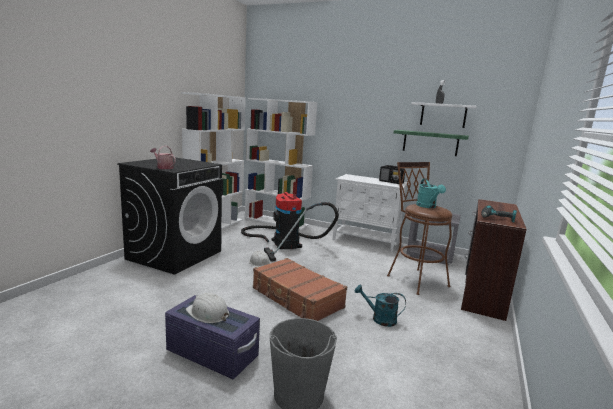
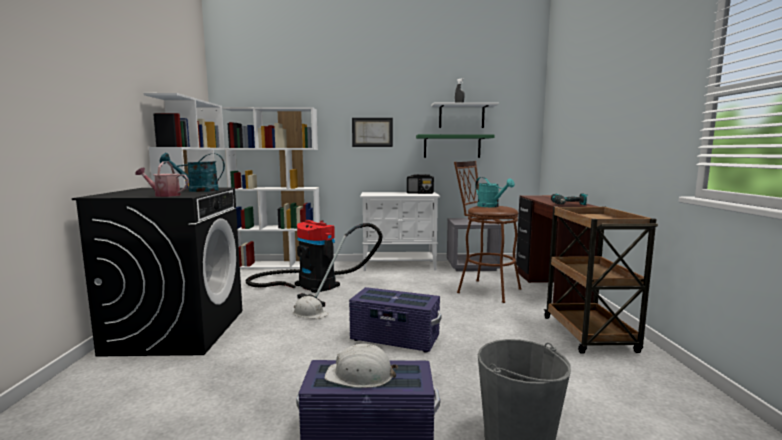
camera: 25 degrees left, 5 degrees down
(296, 298) = (395, 339): brown suitcase -> purple storage box
(360, 124) = (372, 132): none -> picture
(379, 319) = (499, 334): turquoise watering can -> turquoise watering can (197, 190)
(461, 344) = (589, 335): none -> brown cart

